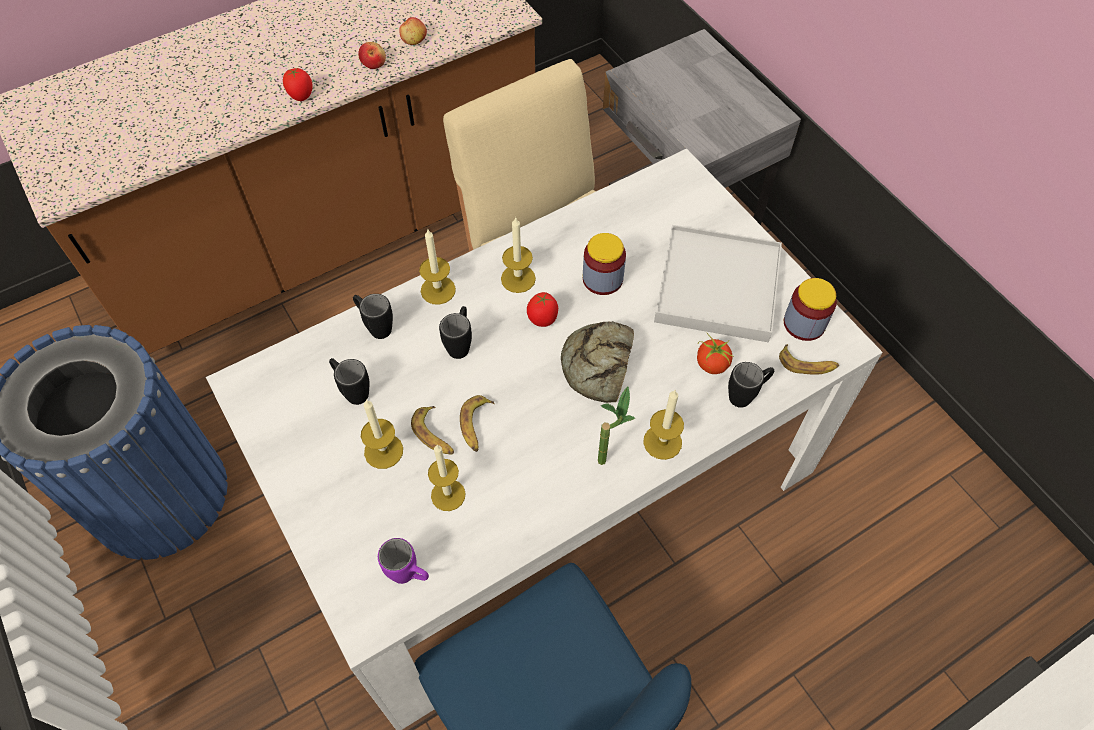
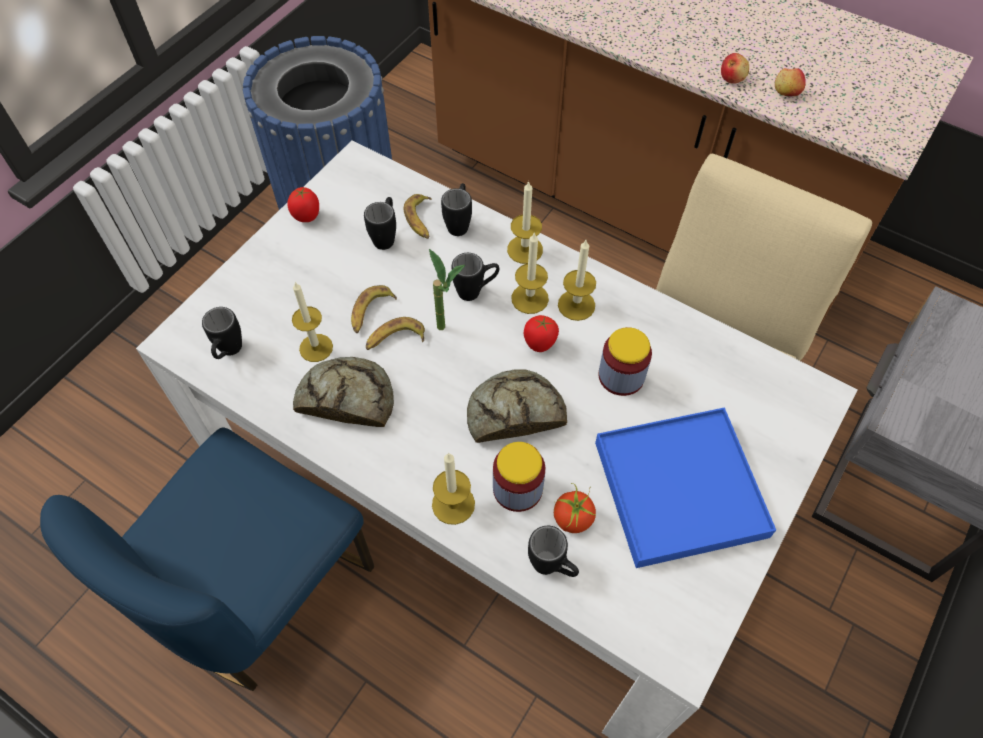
camera: 65 degrees right, 0 degrees up
(301, 97) = (652, 50): tomato -> tomato (307, 217)
(383, 451) = (338, 283): candle -> candle (530, 298)
(409, 576) = (229, 353): purple mug -> black mug
(518, 487) = (346, 398): none -> bread
(609, 456) = (414, 461): potted plant -> potted plant (448, 330)
(717, 286) = (680, 489): white tray -> blue tray
(804, 323) = (685, 600): jar -> jar (517, 488)
(807, 364) = (629, 622): banana -> banana (420, 220)

